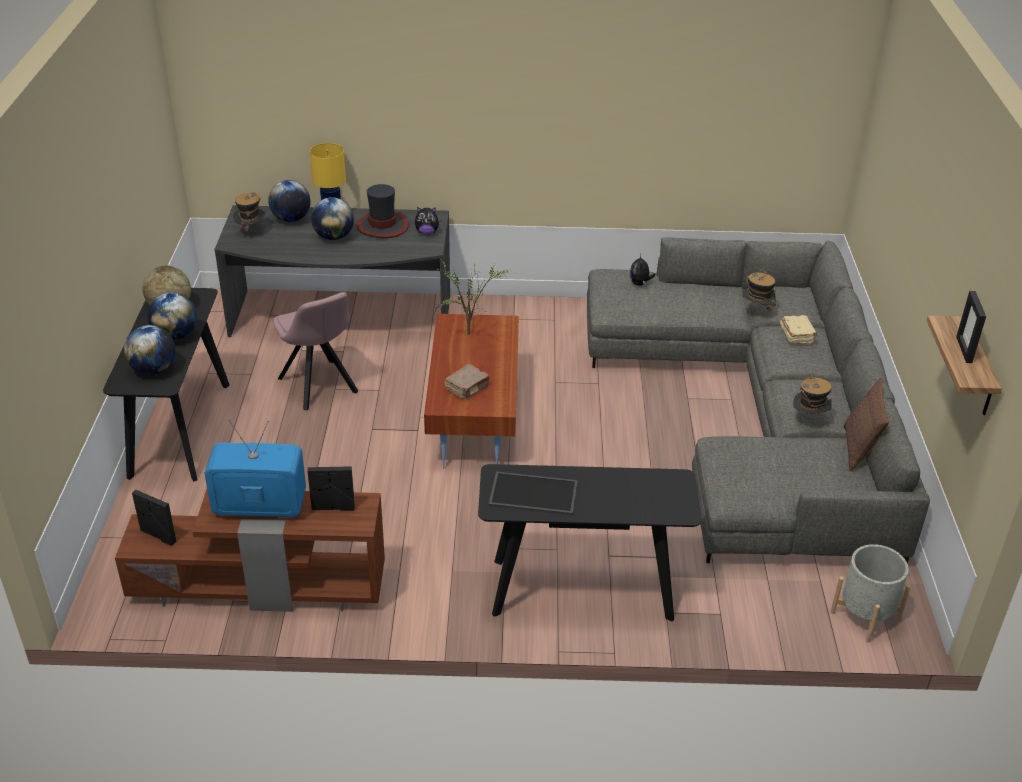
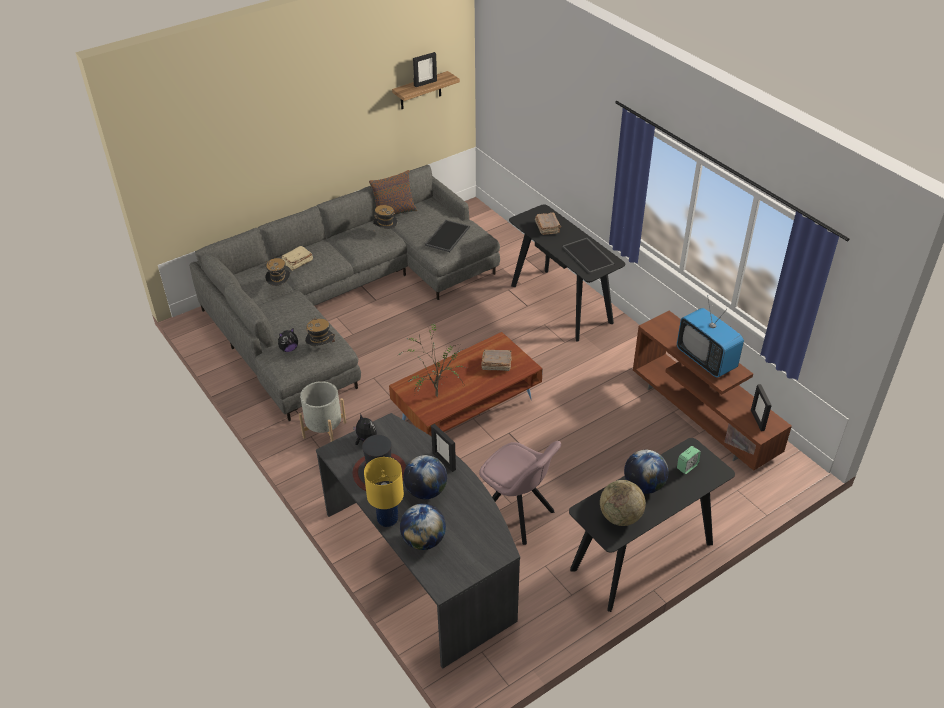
camera: 125 degrees left, 5 degrees up
(153, 370) = (687, 467): globe -> alarm clock
(251, 231) = (469, 552): hat -> hat (321, 348)
(318, 385) = (517, 515): pink chair -> pink chair turned 105 degrees clockwise
(333, 508) = (671, 334): picture frame -> picture frame (444, 461)
(635, 493) = (547, 228): none -> brown book
(754, 465) = (448, 236): none -> tray
(865, 616) = (477, 221): grey planter -> grey planter (324, 430)

